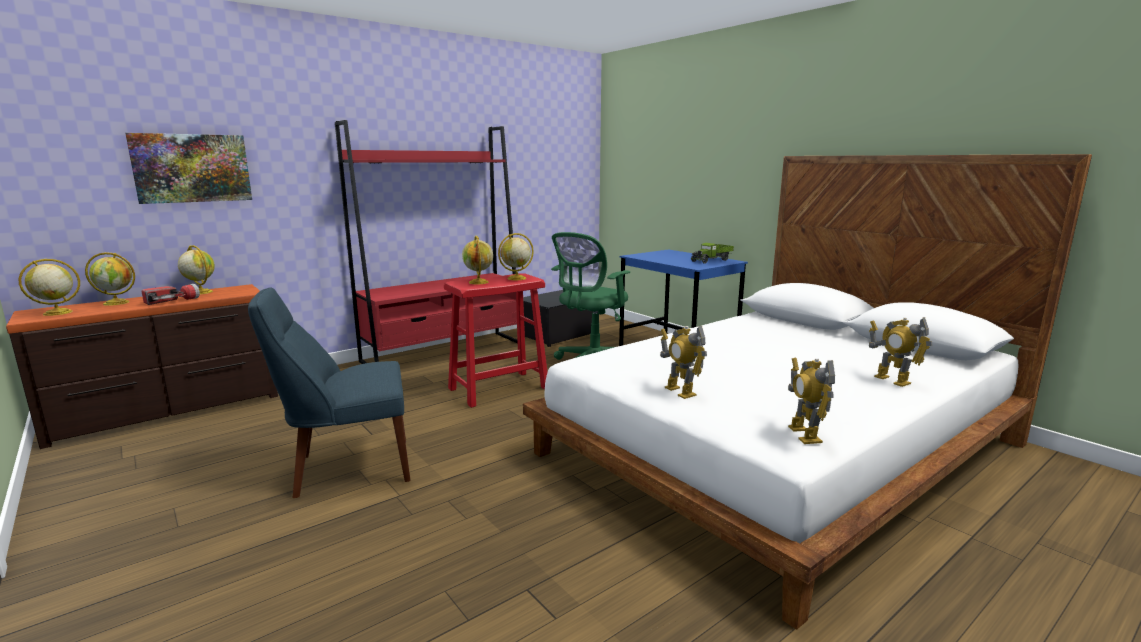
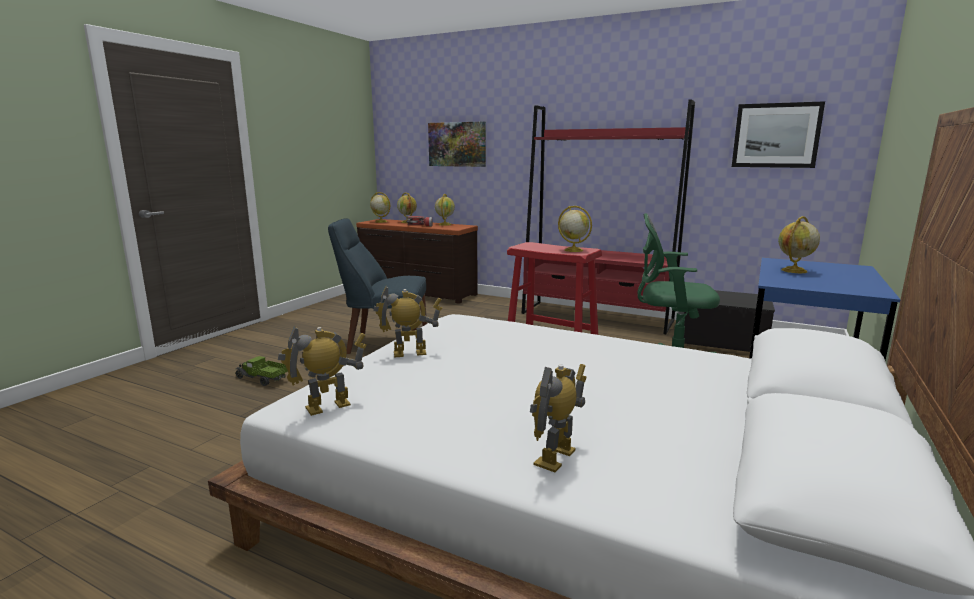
camera: 65 degrees right, 0 degrees up
(347, 468) = (384, 344): blue chair -> blue chair turned 45 degrees counterclockwise
(479, 282) = (539, 246): globe -> globe (794, 271)
(546, 159) = (776, 135): none -> picture
(680, 391) = (409, 353): toy robot -> toy robot turned 45 degrees clockwise
(711, 260) = (848, 285): toy truck -> toy truck (262, 379)

